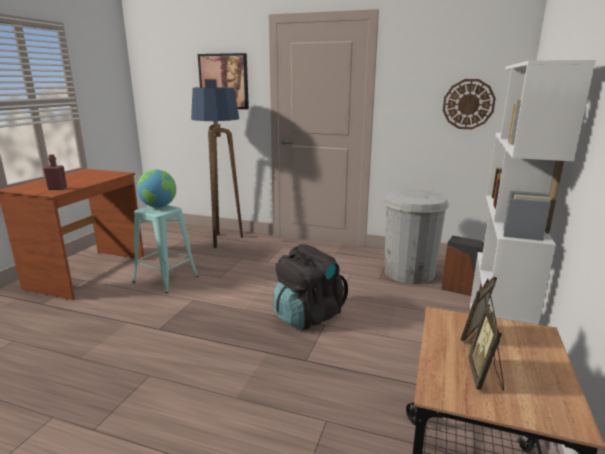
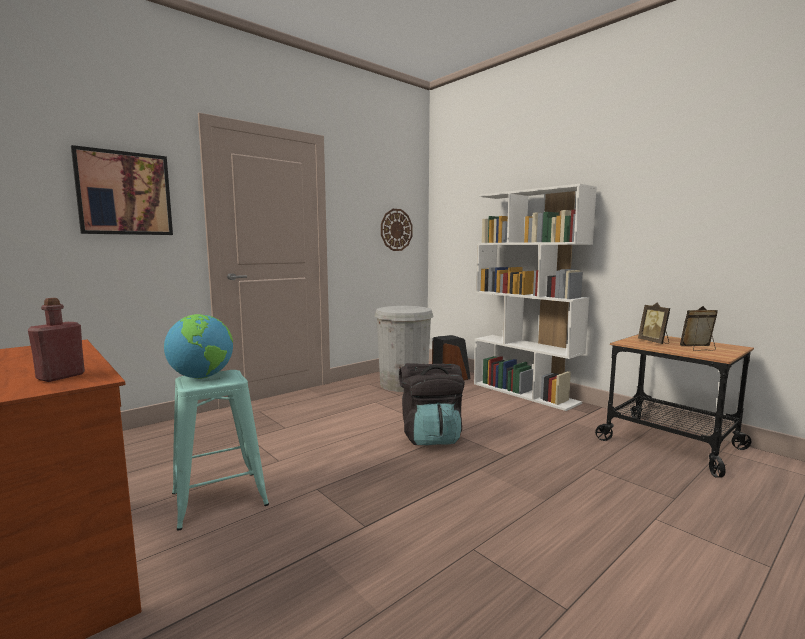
camera: 60 degrees left, 10 degrees down
(223, 241) = (171, 437): floor lamp -> none
(485, 376) = (698, 348): picture frame -> picture frame turned 135 degrees clockwise

